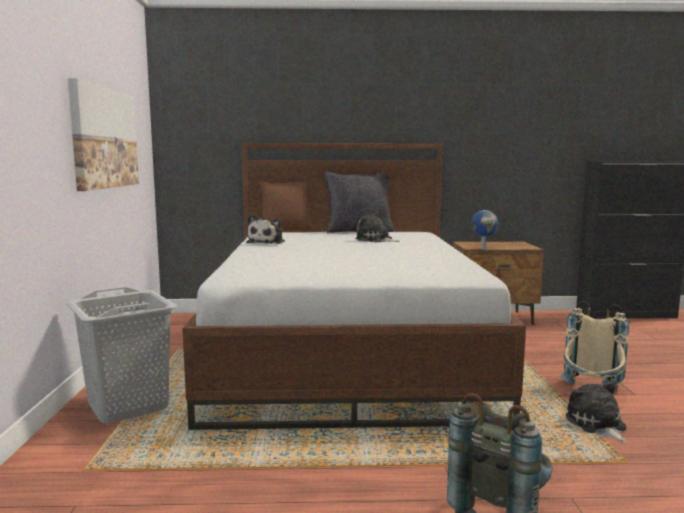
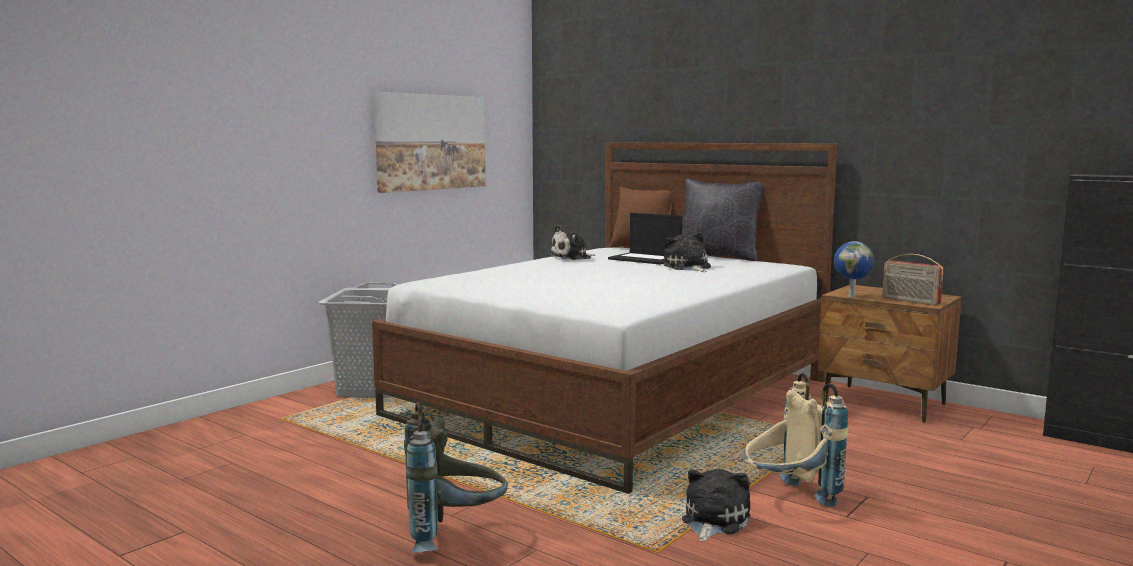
camera: 40 degrees right, 0 degrees up
(324, 238) = (646, 259): none -> laptop
(517, 247) = (910, 301): none -> radio

